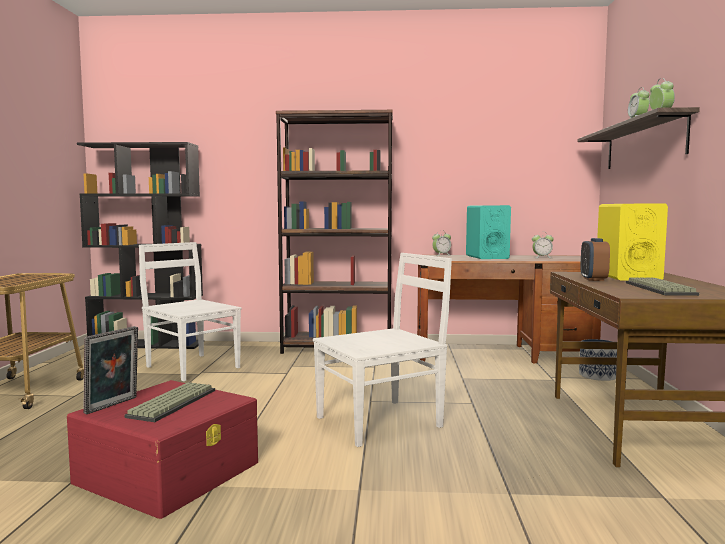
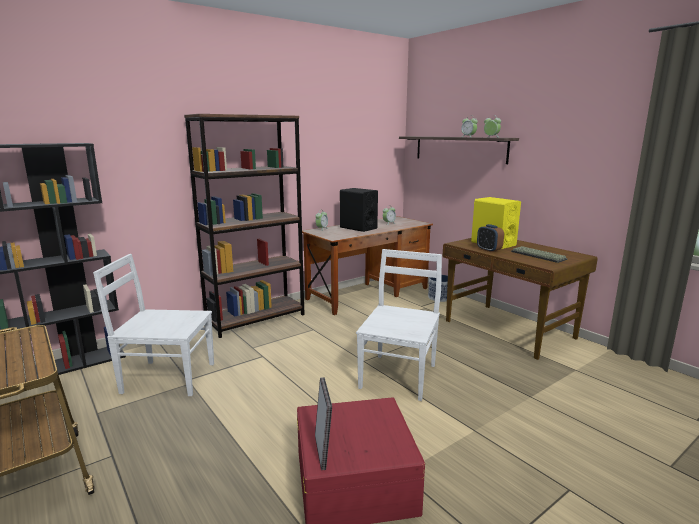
camera: 40 degrees left, 10 degrees up
(172, 402) = (356, 427): keyboard -> none
(486, 257) = (358, 228): turquoise speaker -> black speaker

